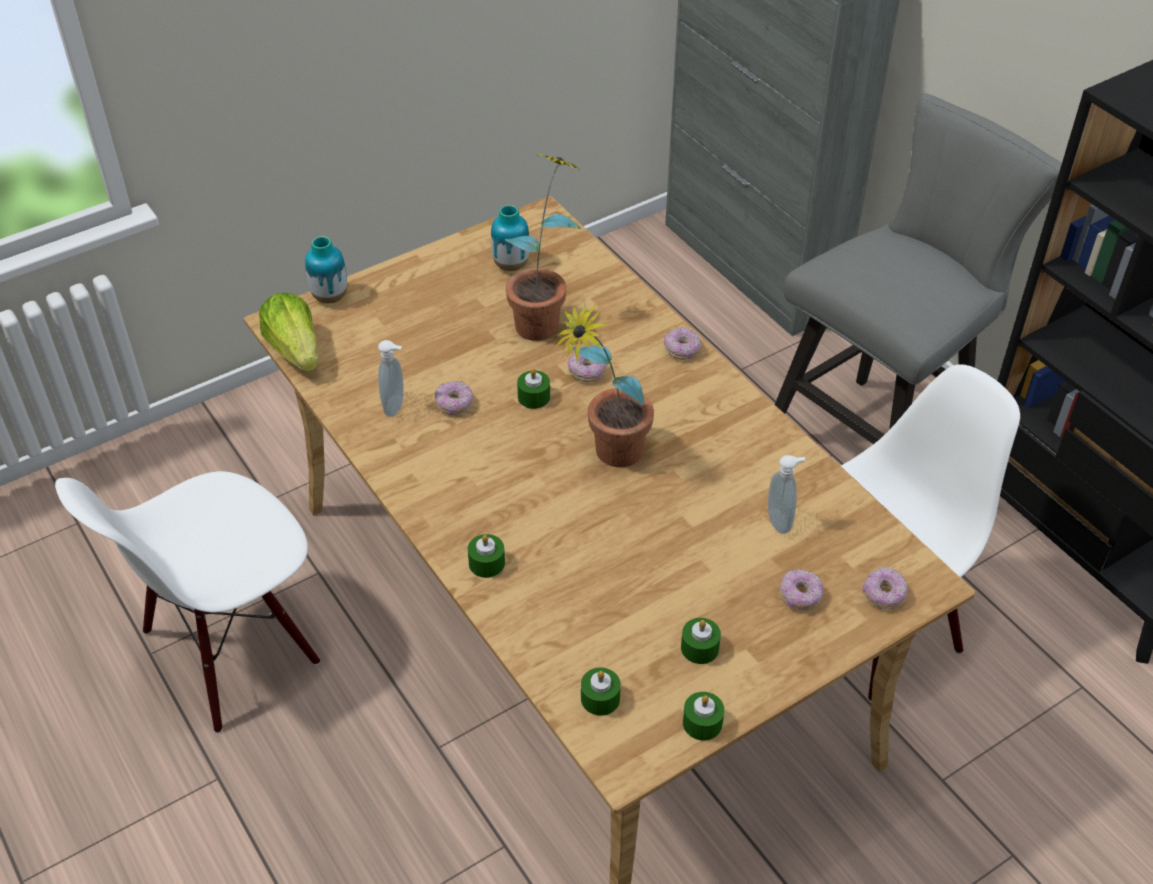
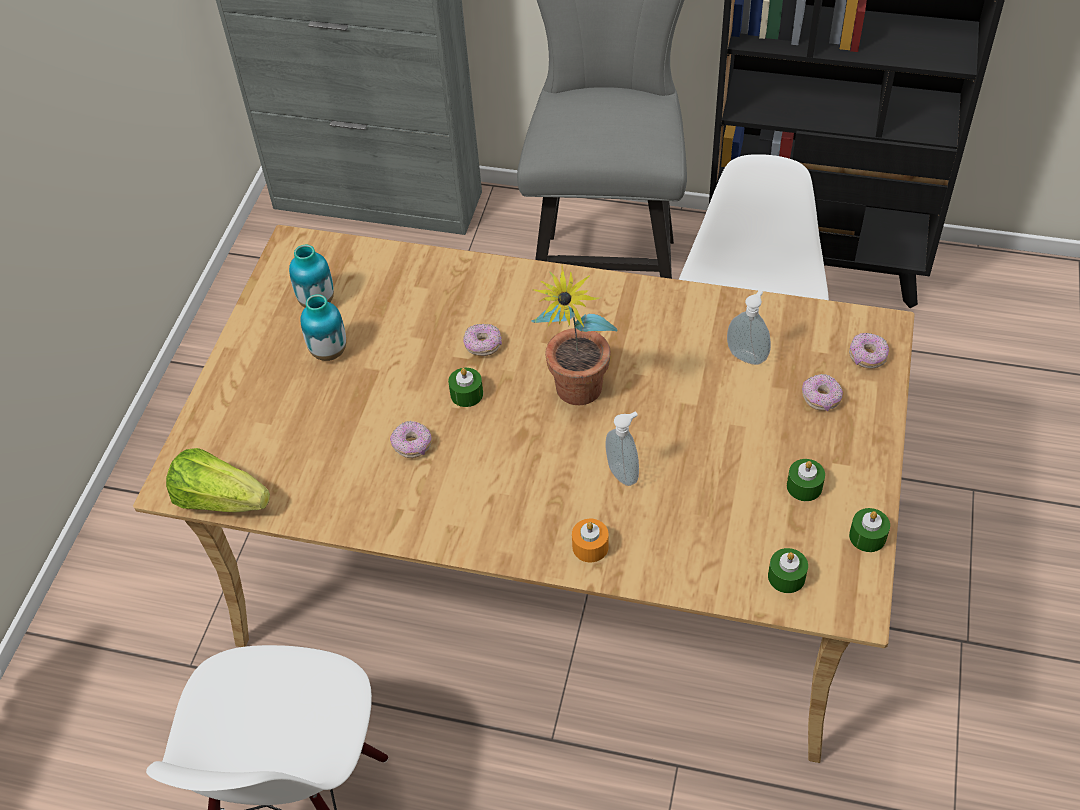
camera: 40 degrees left, 5 degrees up
(330, 297) = (192, 434): vase -> vase (329, 352)
(396, 407) = (367, 482): soap dispenser -> soap dispenser (624, 473)
(487, 563) = (590, 546): green candle -> orange candle
(545, 318) = (398, 326): potted plant -> none
(682, 350) = (531, 279): donut -> none

